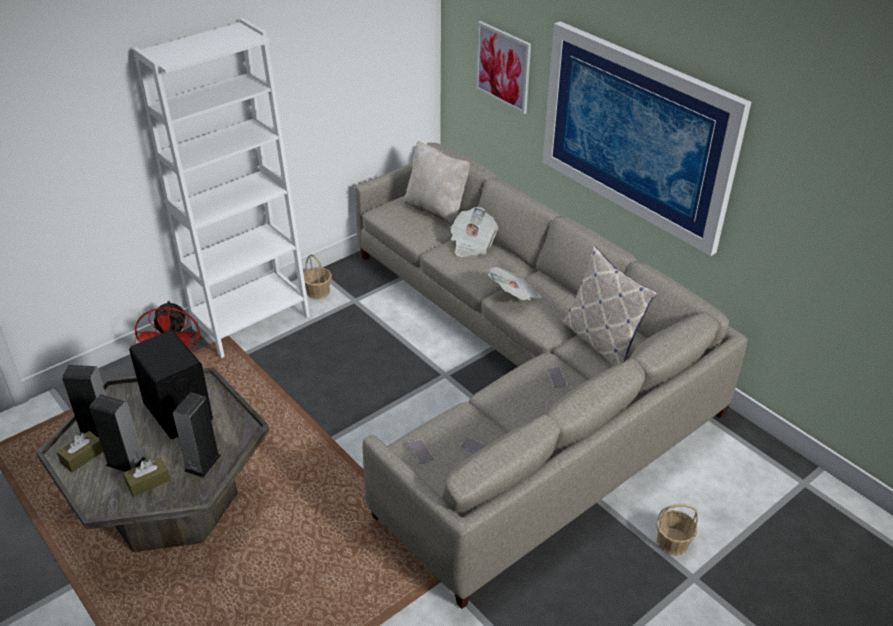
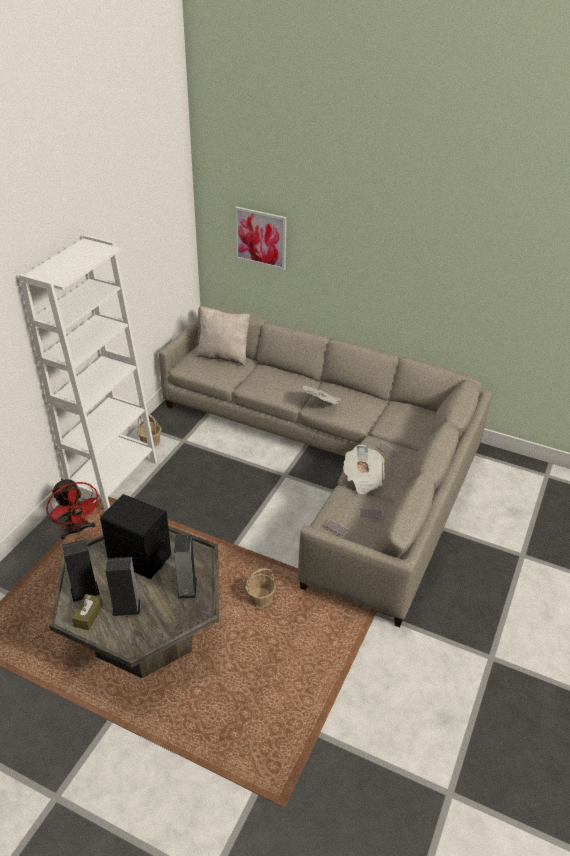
camera: 25 degrees left, 0 degrees up
(148, 482) = (156, 616): brown tissue box -> none
(472, 244) = (267, 374): newspaper -> newspaper (363, 478)
(601, 342) = (398, 419): pillow -> none
(636, 134) = (386, 268): picture -> none
(673, 542) = (497, 537): basket -> basket (260, 598)

